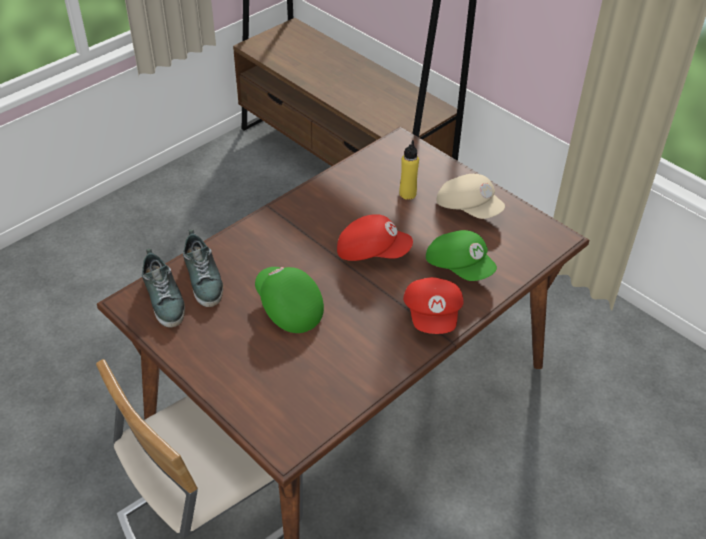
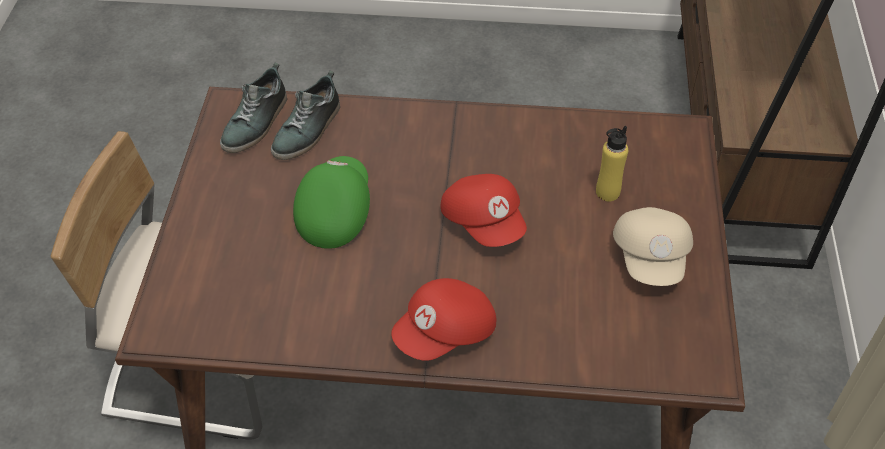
camera: 50 degrees right, 5 degrees up
(460, 267) = (546, 309): green cap -> none

